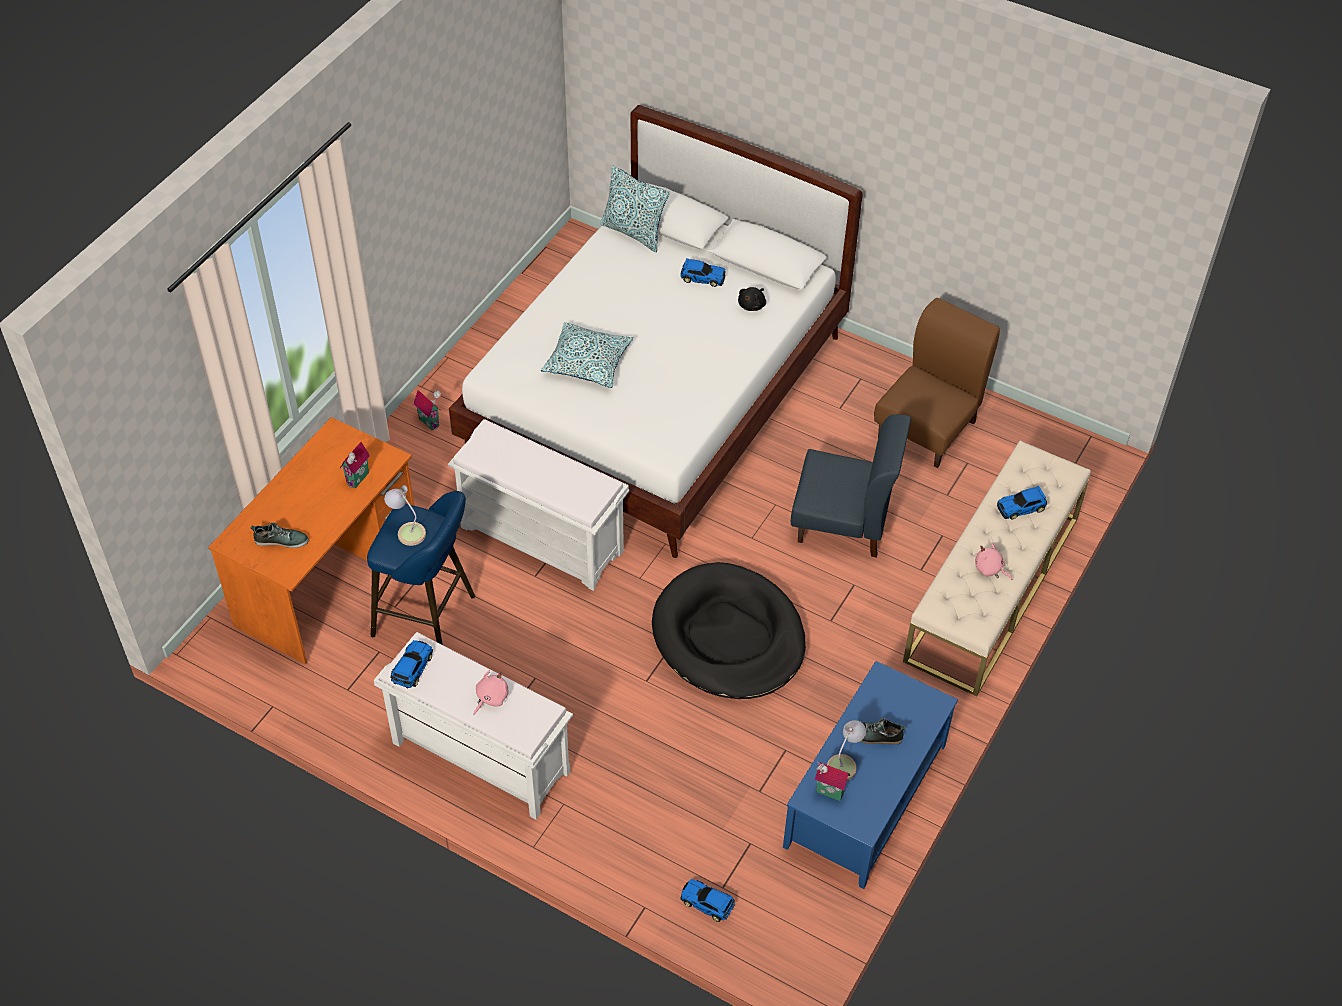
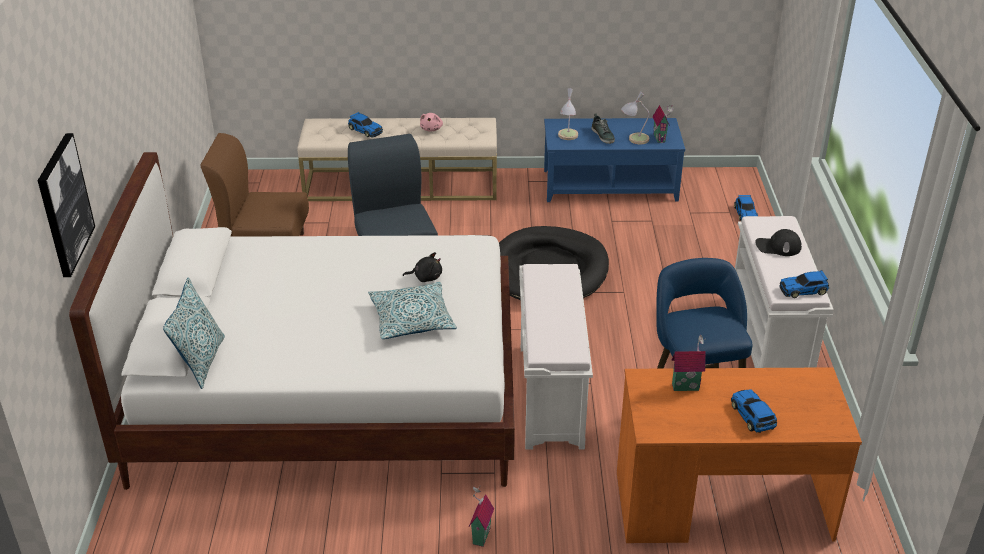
camera: 120 degrees left, 15 degrees down
(281, 540) = (799, 398): shoe -> none
(407, 531) = (705, 329): table lamp -> table lamp (567, 137)
(490, 698) = (778, 246): pink plush toy -> black cap
(696, 71) = (64, 205): none -> picture
(702, 277) = (243, 298): toy car -> toy car (753, 416)
(752, 305) = (262, 259): black plush toy -> black plush toy (426, 277)

